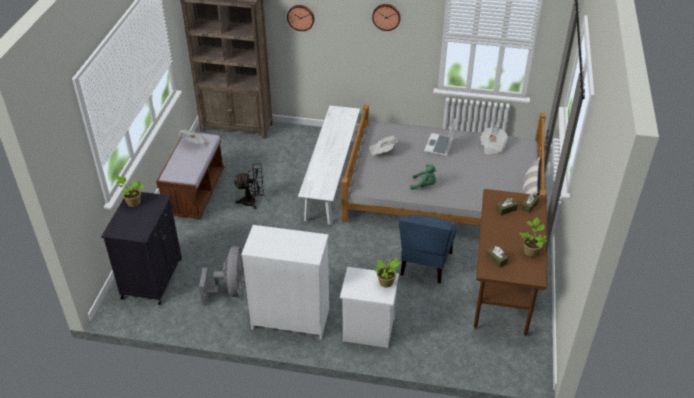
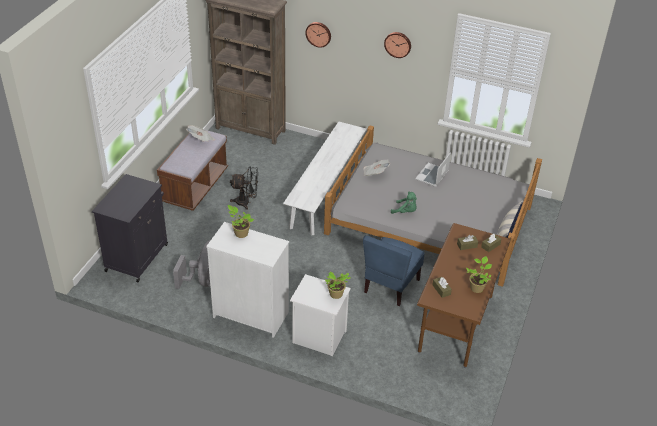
camera: 10 degrees right, 0 degrees up
(132, 202) = (126, 185): potted plant -> potted plant (240, 233)
(492, 146) = (484, 184): newspaper -> none

